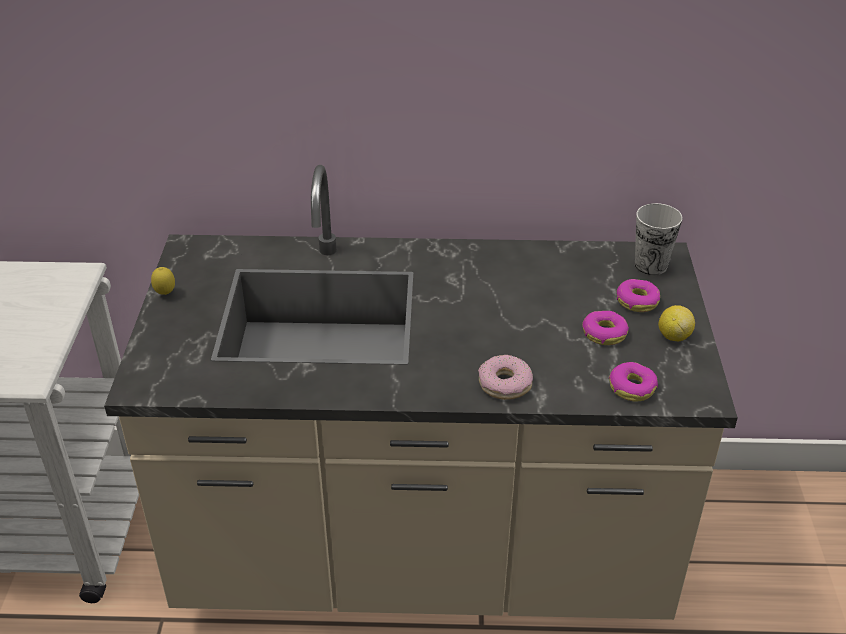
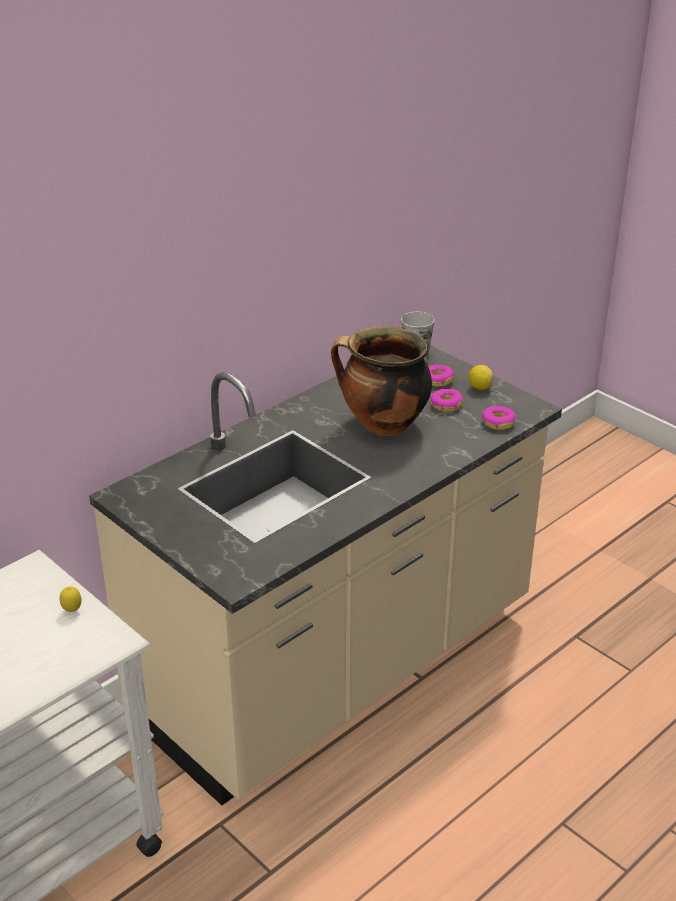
camera: 45 degrees left, 5 degrees down
(165, 294) = (156, 527): lemon -> lemon (72, 611)
(503, 316) = (382, 425): none -> cooking pot
(505, 384) = (436, 457): donut -> none

